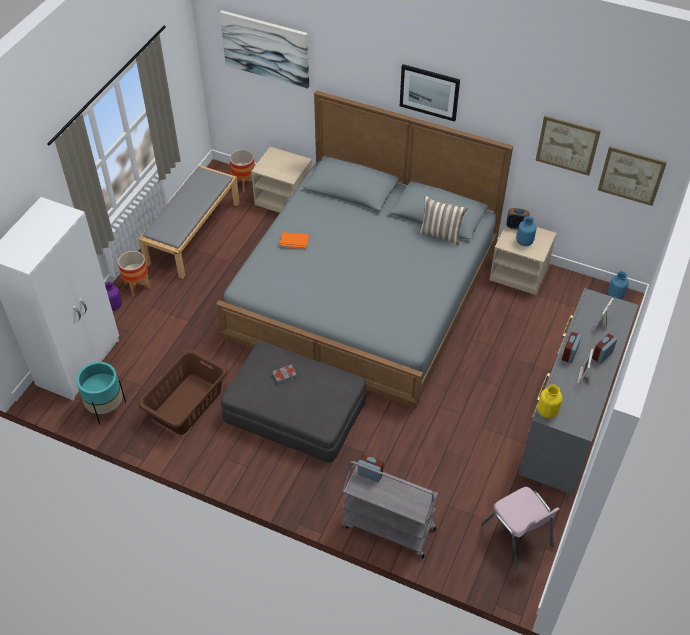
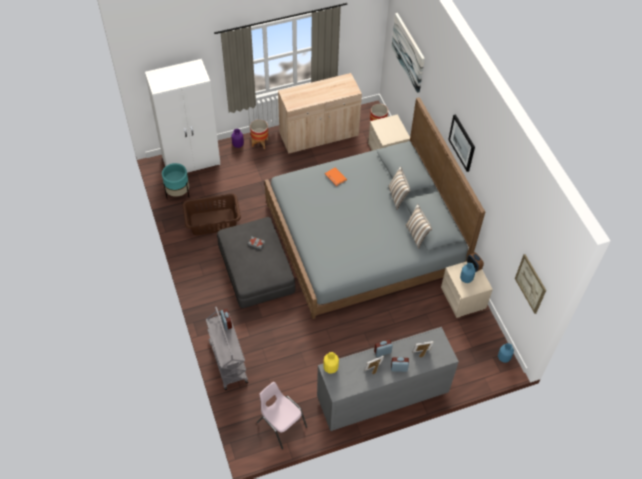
camera: 45 degrees right, 5 degrees up
(193, 232) = (319, 135): grey bench -> beige cabinet
(378, 214) = (398, 197): none -> pillow
(518, 536) = (281, 424): pink chair -> pink chair turned 120 degrees clockwise
(567, 145) = (508, 235): picture -> none

